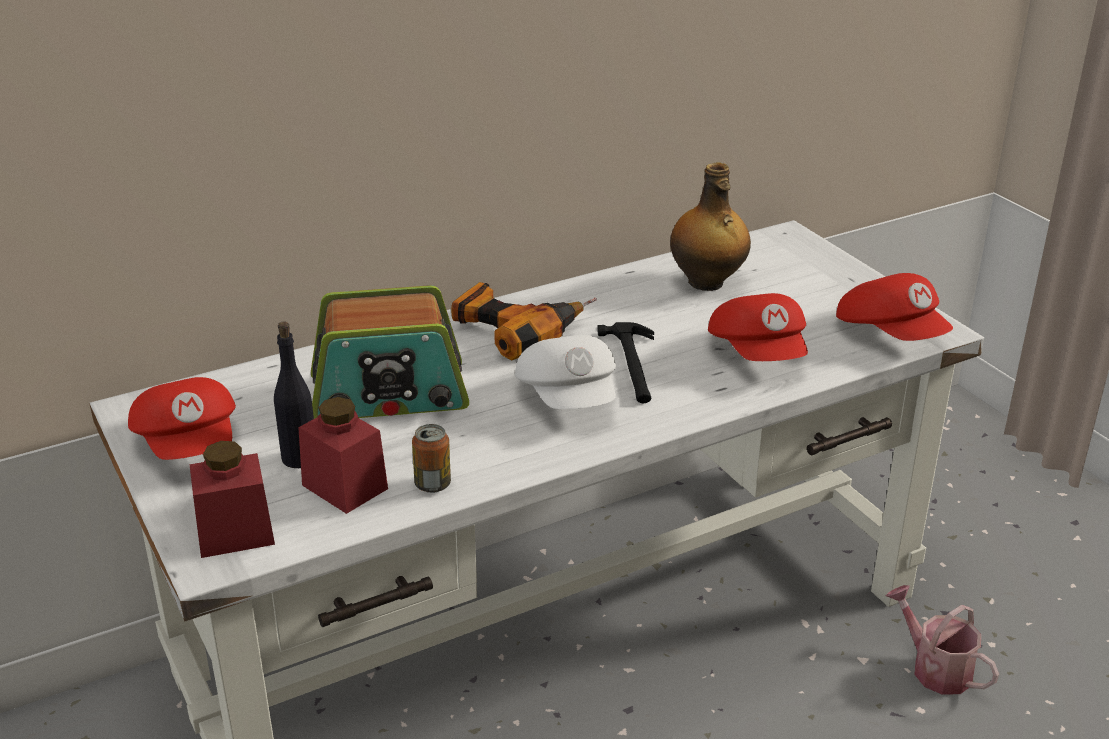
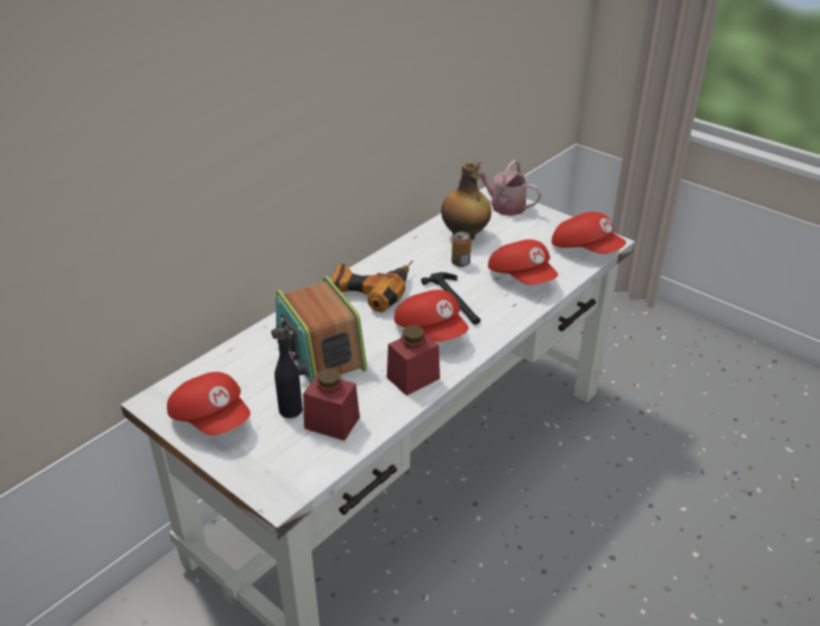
camera: 20 degrees left, 5 degrees up
(235, 533) = (282, 472): red jar -> red jar (413, 378)
(389, 394) = (319, 352): radio -> radio turned 90 degrees clockwise
(433, 484) = (385, 407): can -> can (460, 263)
(570, 398) = (431, 330): white cap -> red cap
(935, 668) = (626, 432): watering can -> watering can (503, 205)

